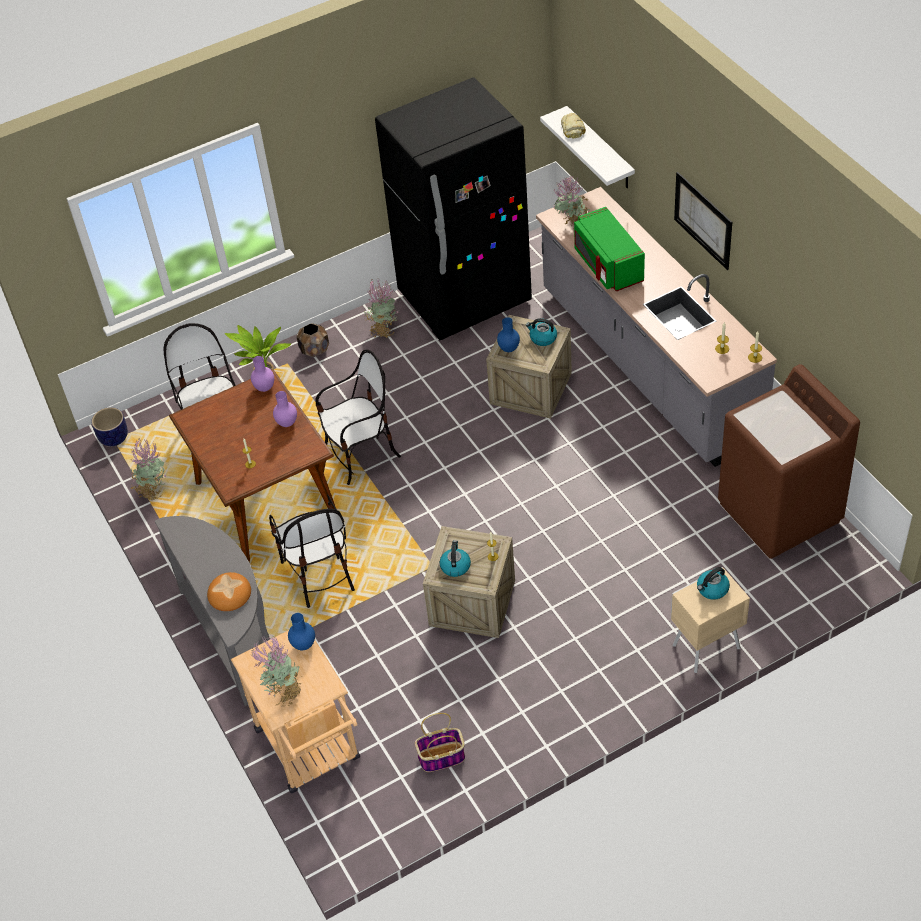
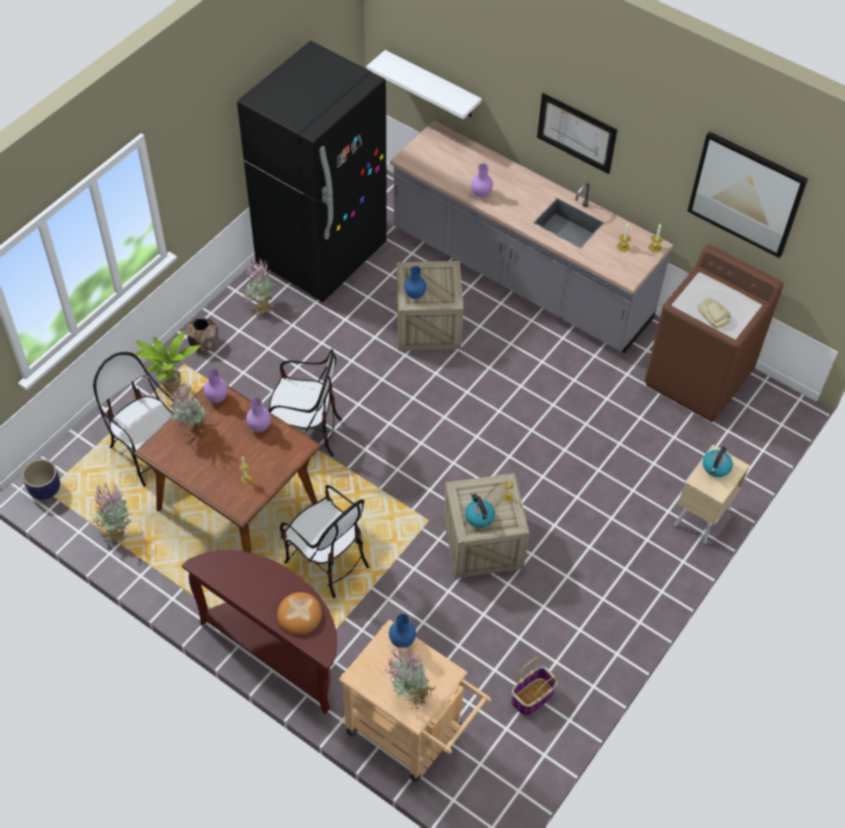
camera: 30 degrees left, 5 degrees up
(233, 637) = (277, 650): grey console table -> brown console table
(362, 455) = (305, 434): chair -> chair turned 60 degrees clockwise
(542, 338) = (440, 277): kettle -> none
(572, 129) = (403, 71): bread -> bread (713, 315)
(572, 226) = (429, 164): potted plant -> potted plant (192, 428)
(607, 265) = (481, 194): green microwave -> purple vase
(830, 313) = (746, 194): none -> picture

